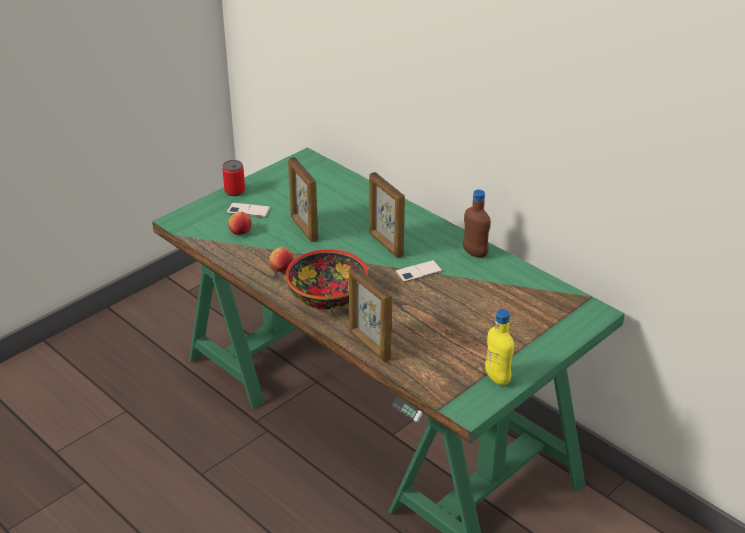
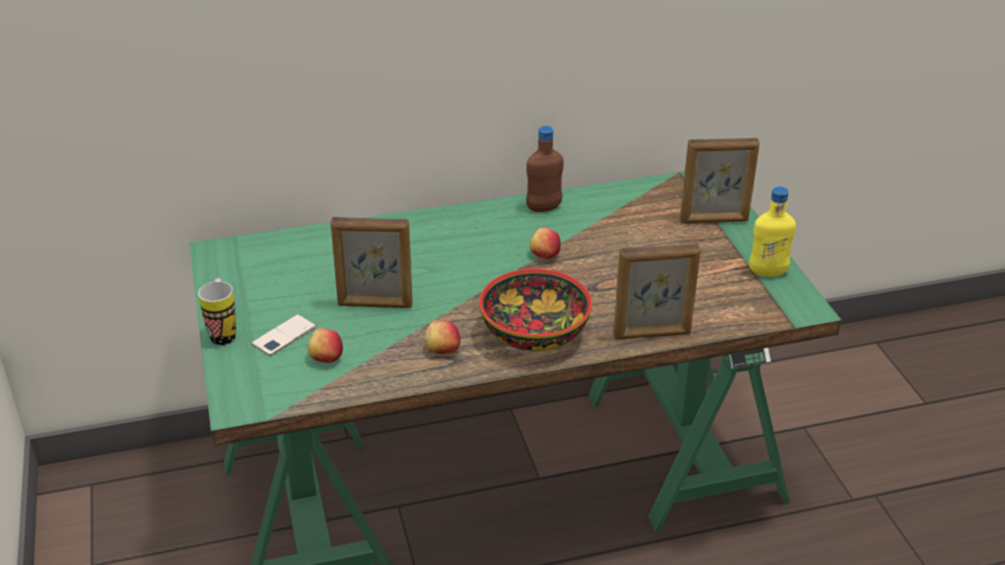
camera: 60 degrees left, 0 degrees up
(235, 191) = (223, 332): can -> mug
(385, 245) = (470, 258): picture frame -> picture frame (714, 221)
(419, 272) = (544, 254): phone -> apple

